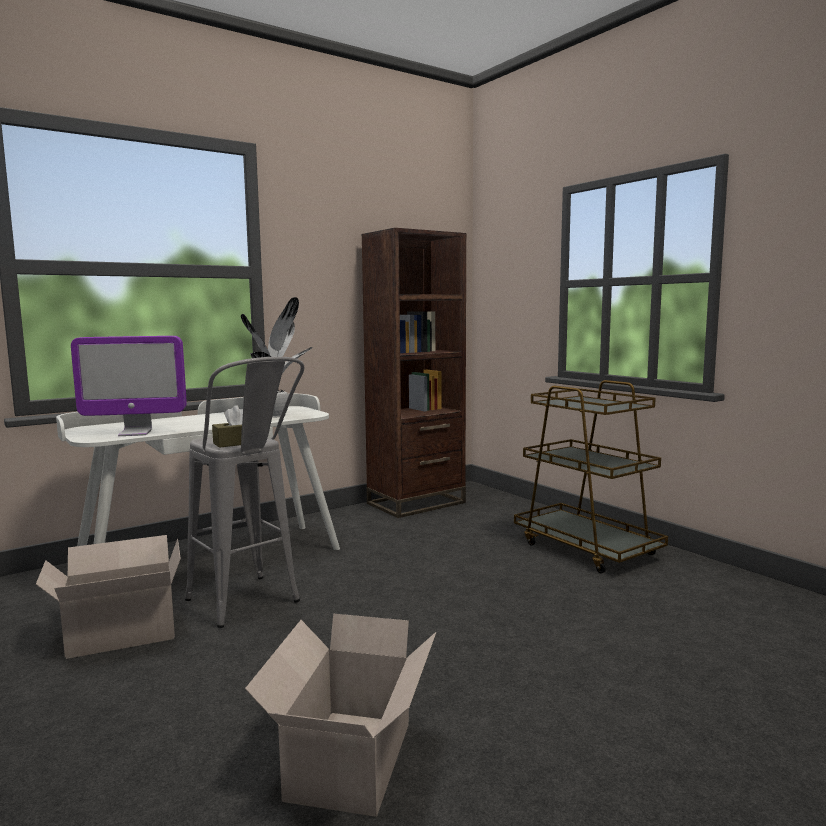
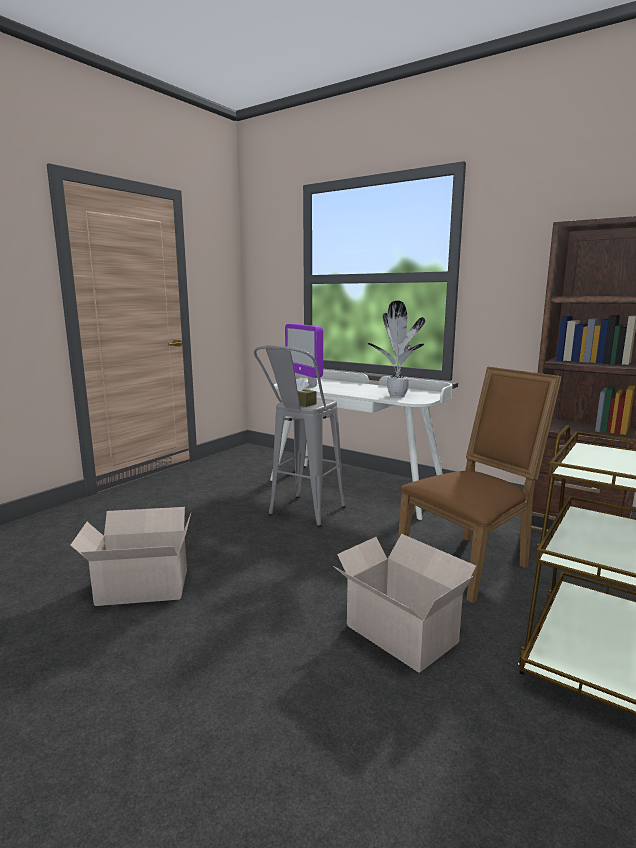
camera: 70 degrees right, 5 degrees up
(119, 633) = (250, 494): cardboard box -> cardboard box (399, 632)
(442, 550) = (470, 562): none -> brown chair

